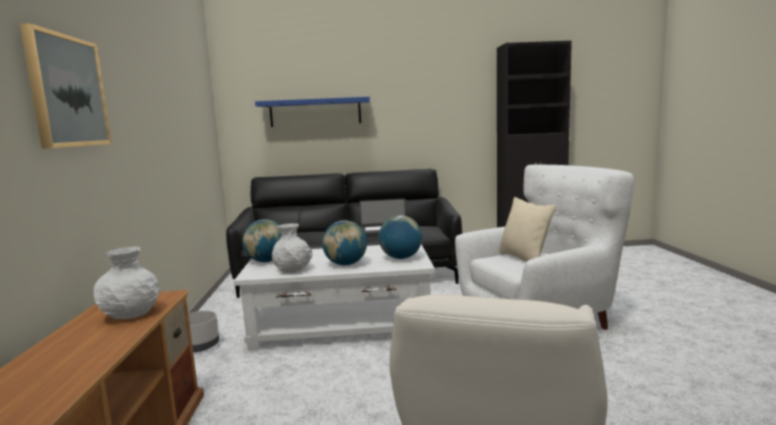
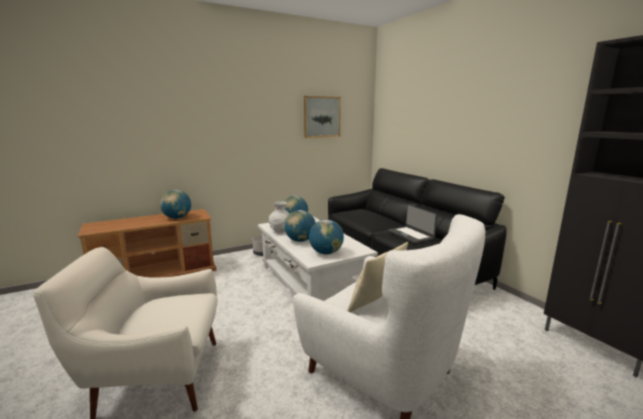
camera: 65 degrees right, 5 degrees up
(67, 91) = (193, 117): picture -> picture (321, 117)
(130, 315) = (177, 218): white vase -> globe
(315, 112) = (422, 123): blue shelf -> none

